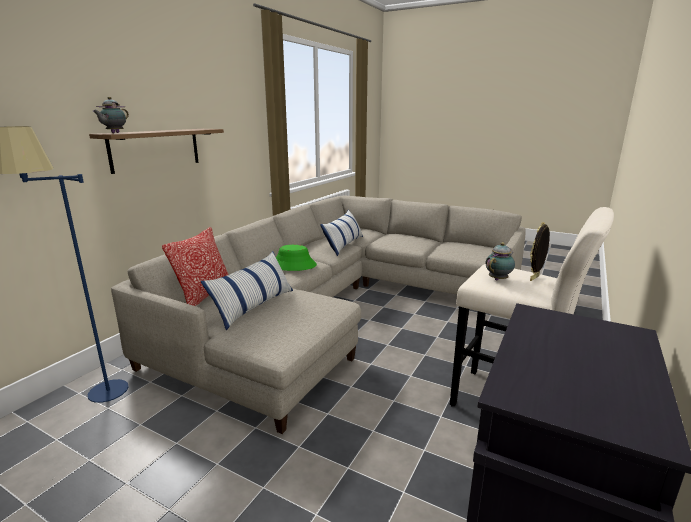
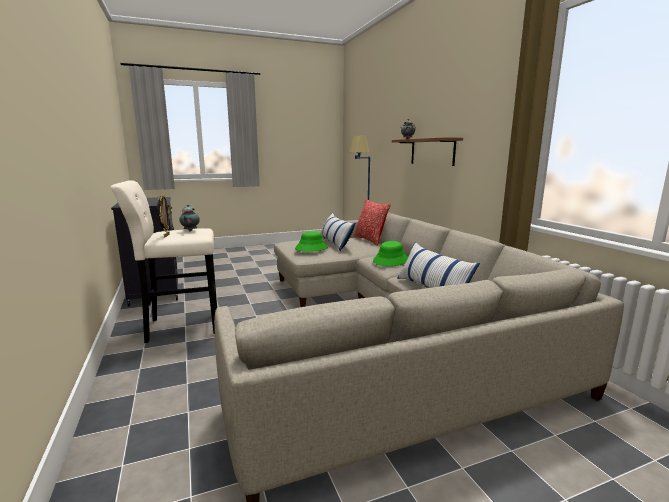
camera: 130 degrees right, 5 degrees down
(304, 308) = (311, 248): none -> green hat

